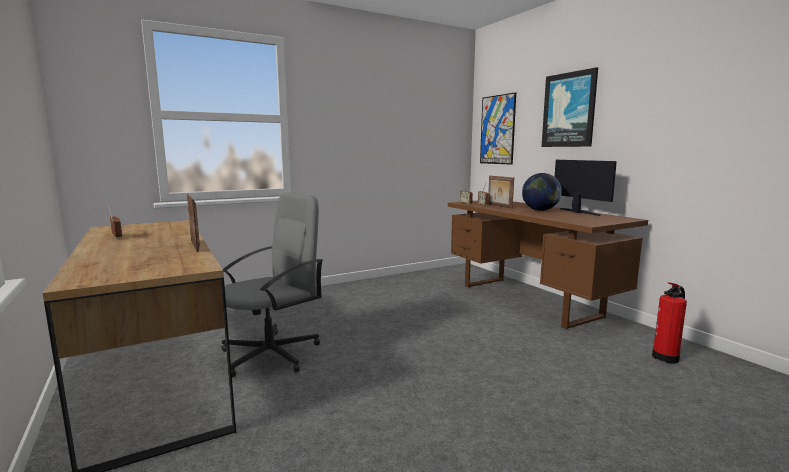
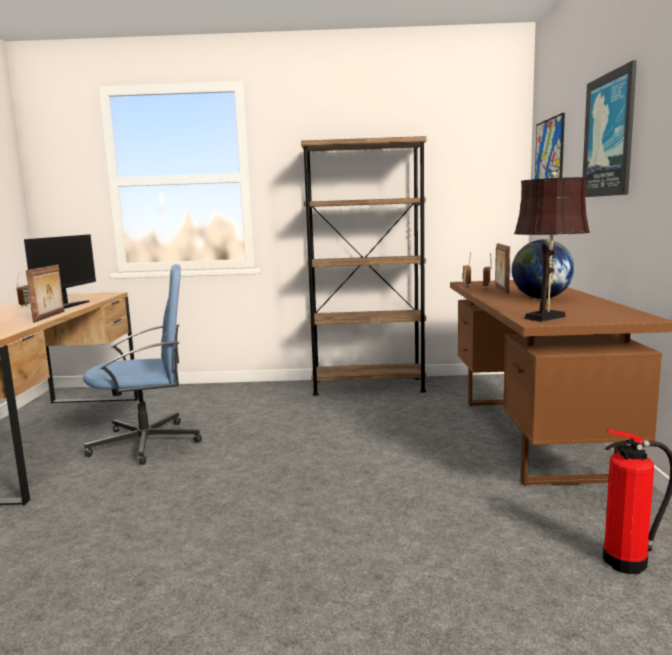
camera: 30 degrees right, 0 degrees up
(272, 354) = (147, 443): grey office chair -> blue office chair
(383, 283) = (368, 386): none -> brown bookcase
(577, 212) = (594, 303): monitor -> monitor (66, 307)
(584, 221) = (548, 317): none -> brown table lamp

